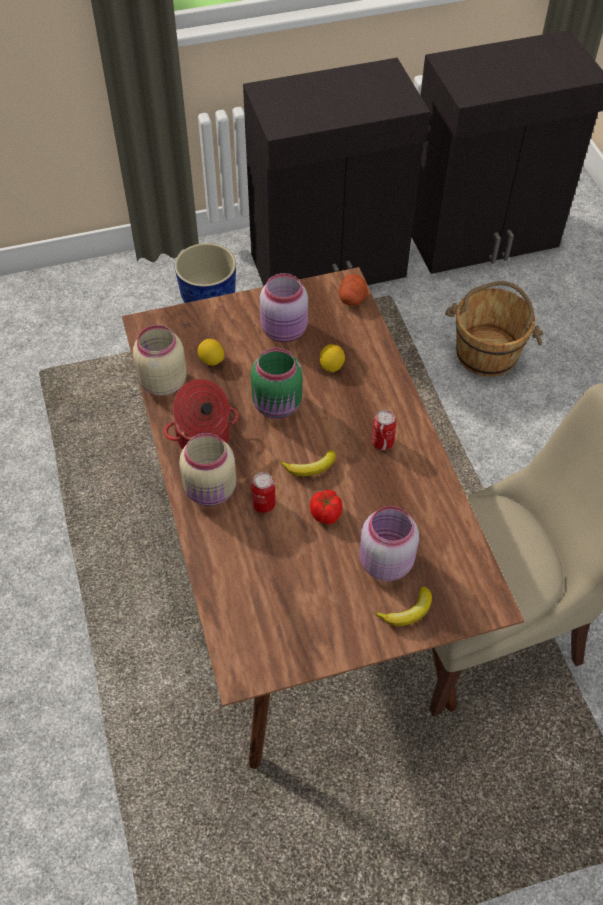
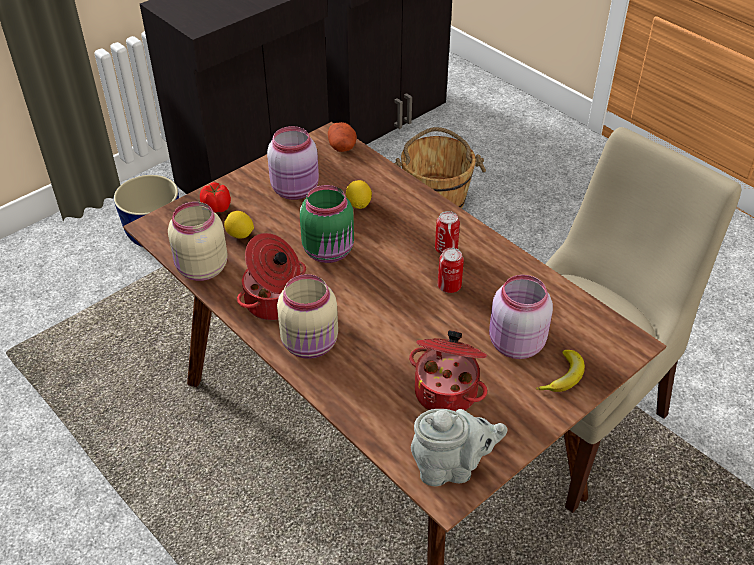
camera: 25 degrees left, 10 degrees down
(258, 652) = (451, 467): none -> grey teapot
(263, 504) = (370, 337): can -> can (449, 286)
(297, 582) = (447, 391): none -> cooking pot
(310, 468) = (394, 291): banana -> none
(326, 514) = (435, 325): tomato -> tomato (217, 208)

